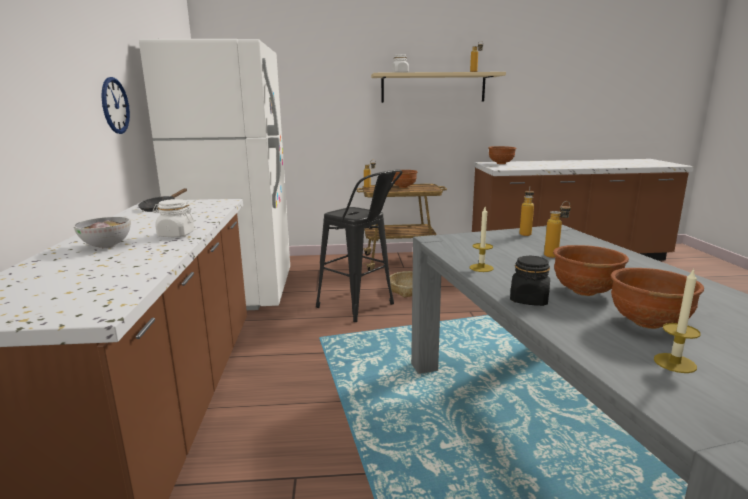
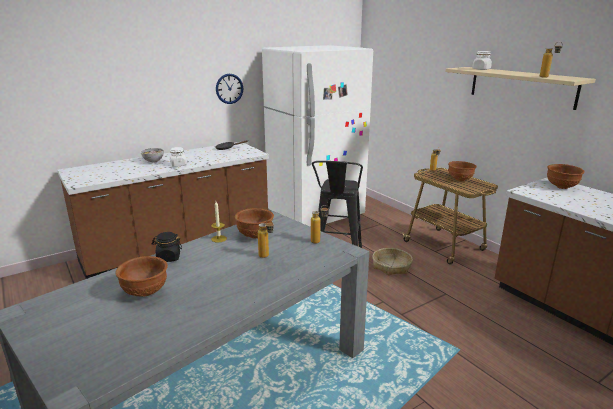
camera: 60 degrees right, 5 degrees up
(585, 292) = (191, 272): brown bowl -> brown bowl (255, 236)
(674, 363) = (95, 300): candle -> none

